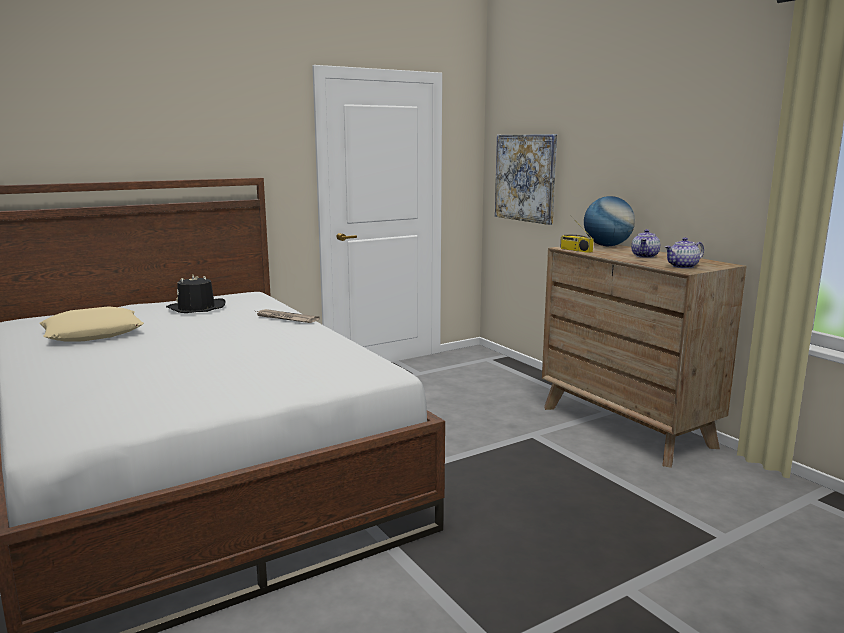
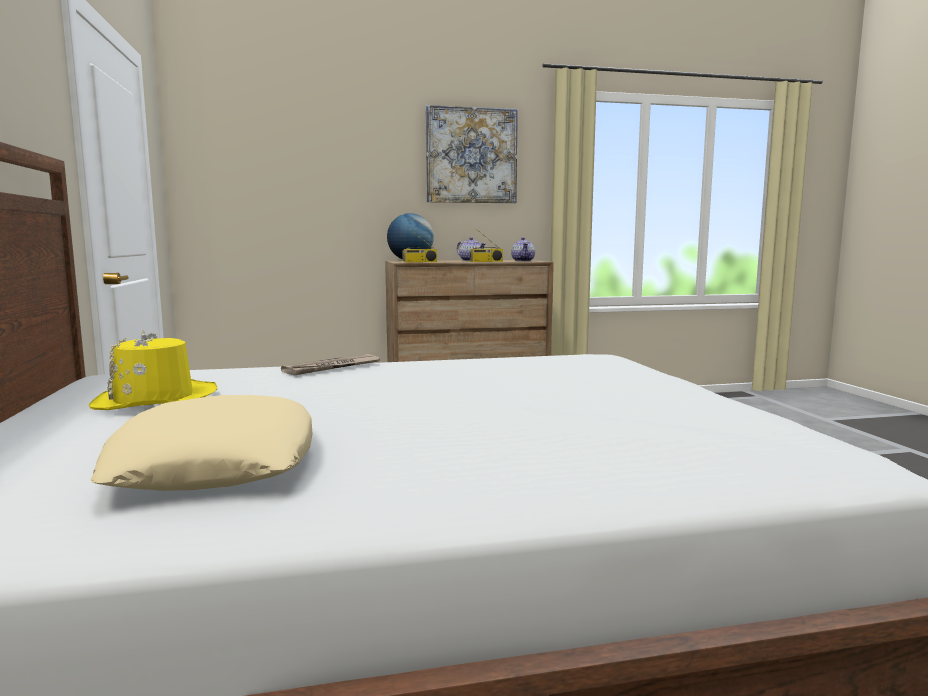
camera: 70 degrees left, 5 degrees down
(196, 308) = (155, 399): black hat -> yellow hat
(525, 178) = (255, 203): picture -> picture (471, 156)
(630, 260) = (486, 261): none -> radio

